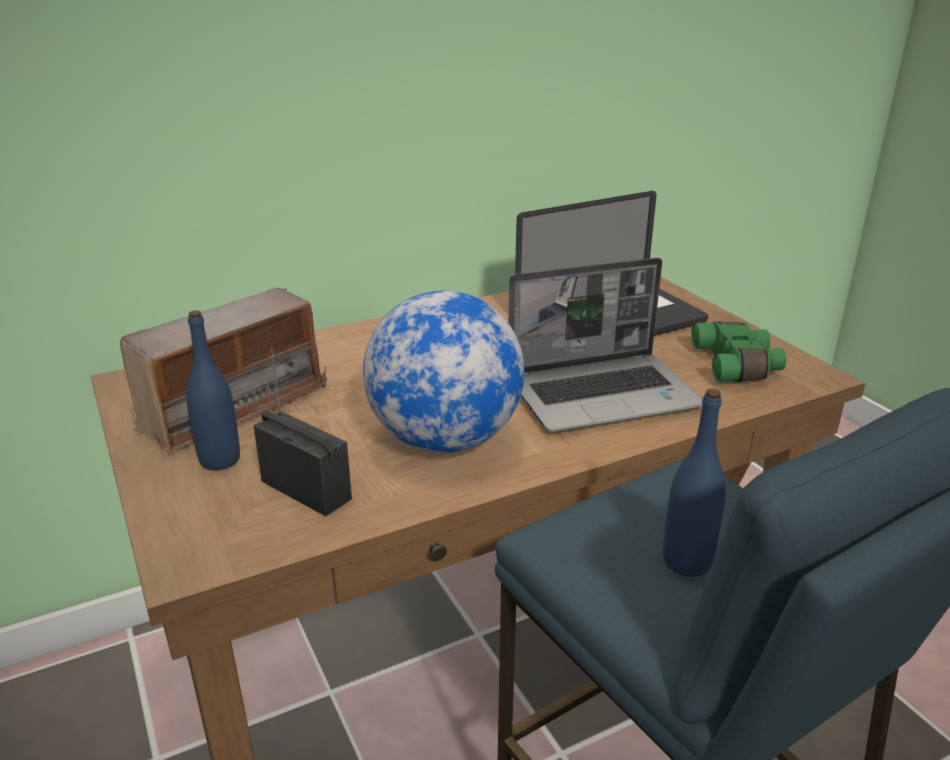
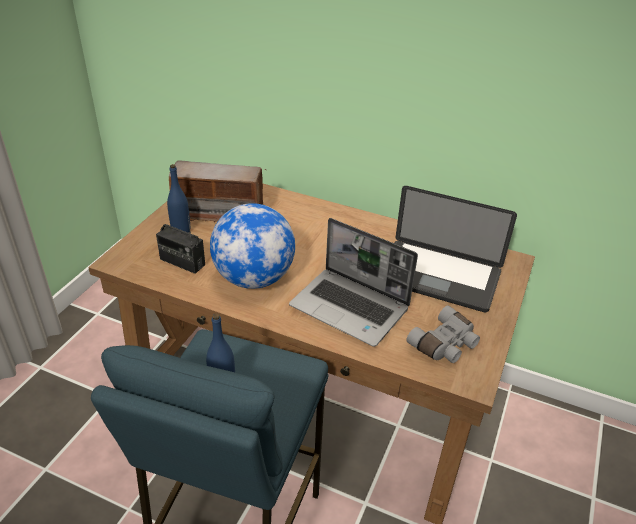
camera: 50 degrees right, 10 degrees up
(306, 490) = (182, 262): radio -> radio turned 120 degrees clockwise
(738, 365) = (445, 345): green binoculars -> grey binoculars

